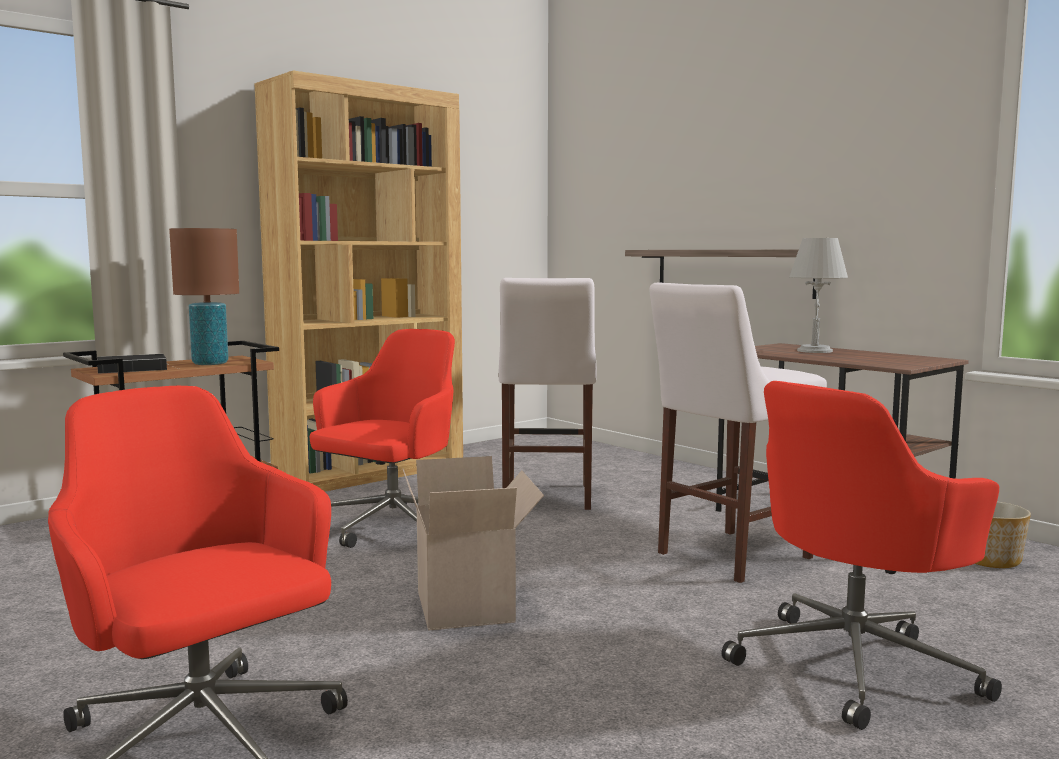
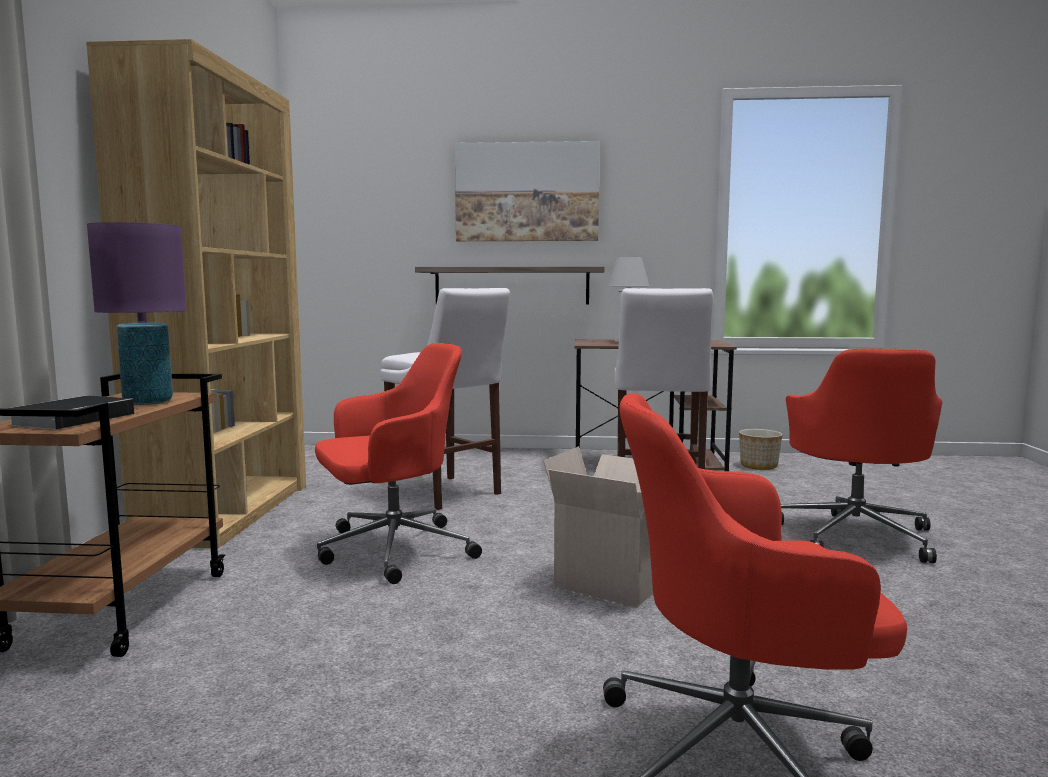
camera: 45 degrees left, 0 degrees up
(210, 363) = (148, 402): brown table lamp -> purple table lamp
(391, 528) = (392, 550): red office chair -> red office chair turned 75 degrees clockwise
(752, 156) = (527, 192): none -> picture

